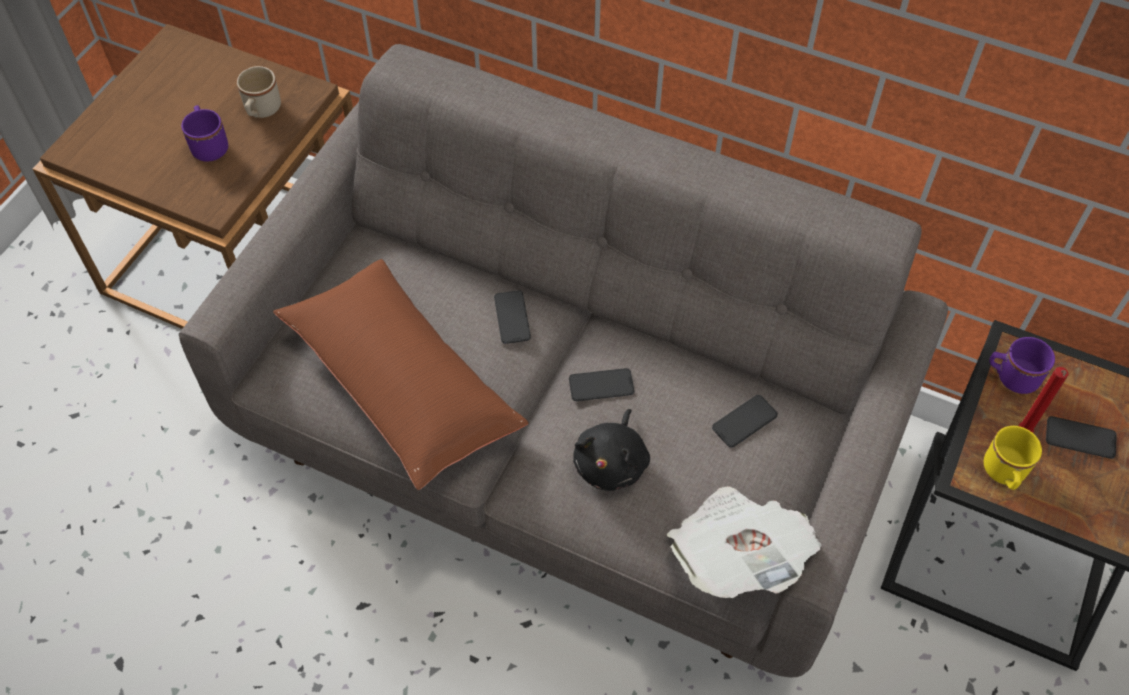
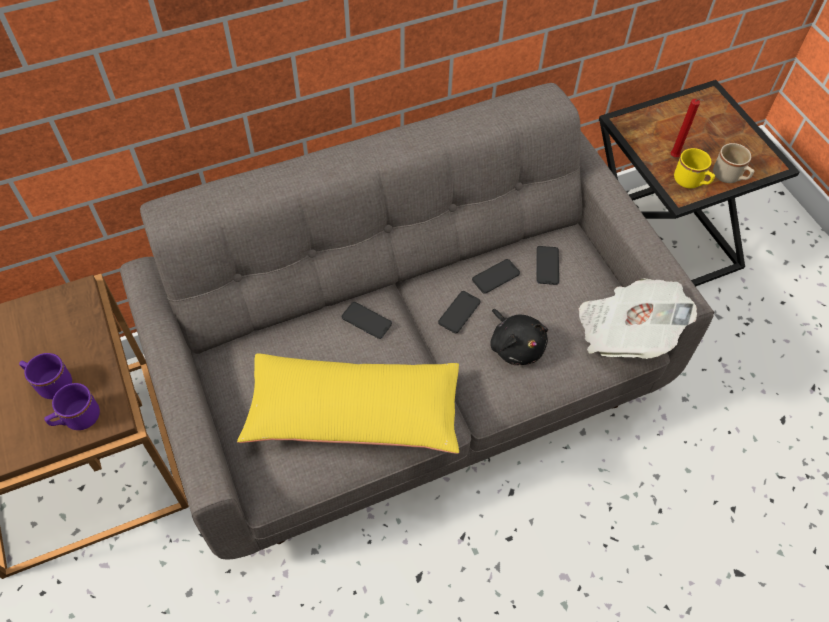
camera: 50 degrees left, 0 degrees up
(261, 111) = (60, 332): beige mug -> beige mug (730, 177)
(402, 383) = (354, 413): brown pillow -> yellow pillow
(1011, 377) = (639, 136): purple mug -> purple mug (77, 419)
(1080, 438) = (696, 139): phone -> phone (496, 276)

